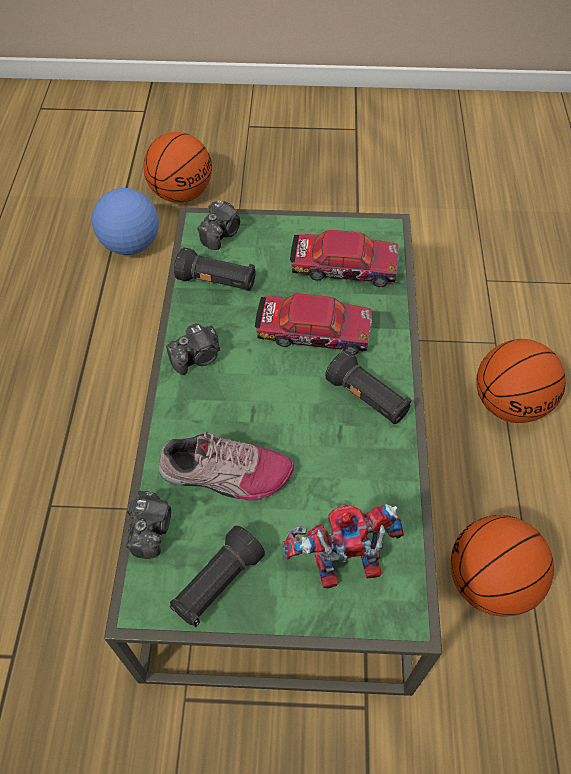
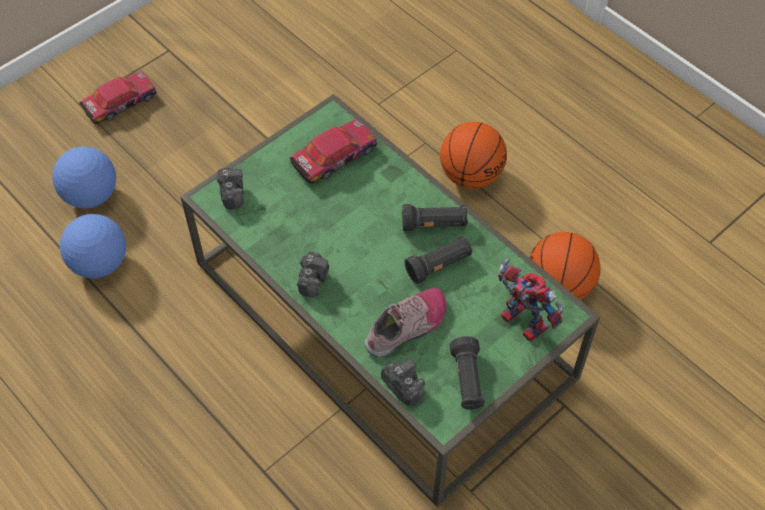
camera: 45 degrees left, 0 degrees up
(182, 193) = (91, 195): basketball -> football
(217, 282) = (268, 226): black flashlight -> black flashlight (439, 266)
(313, 331) = (361, 210): toy car -> toy car (119, 103)
(342, 571) = (518, 321): toy robot -> toy robot turned 105 degrees clockwise

